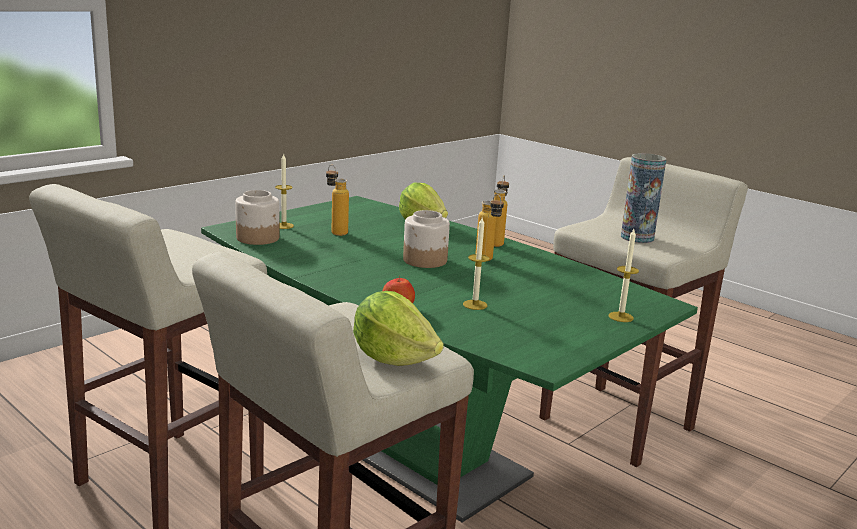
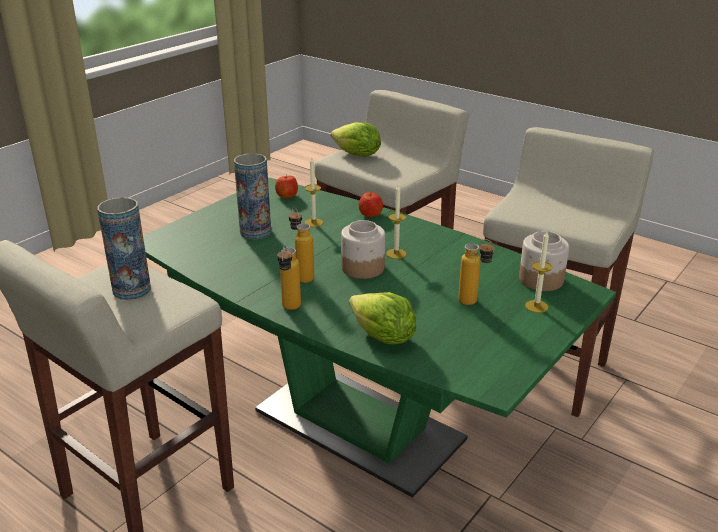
camera: 175 degrees right, 10 degrees up
(516, 344) = (287, 196): none -> apple
(547, 302) = (255, 232): none -> vase
(621, 317) = (202, 224): candle -> candle (396, 254)

